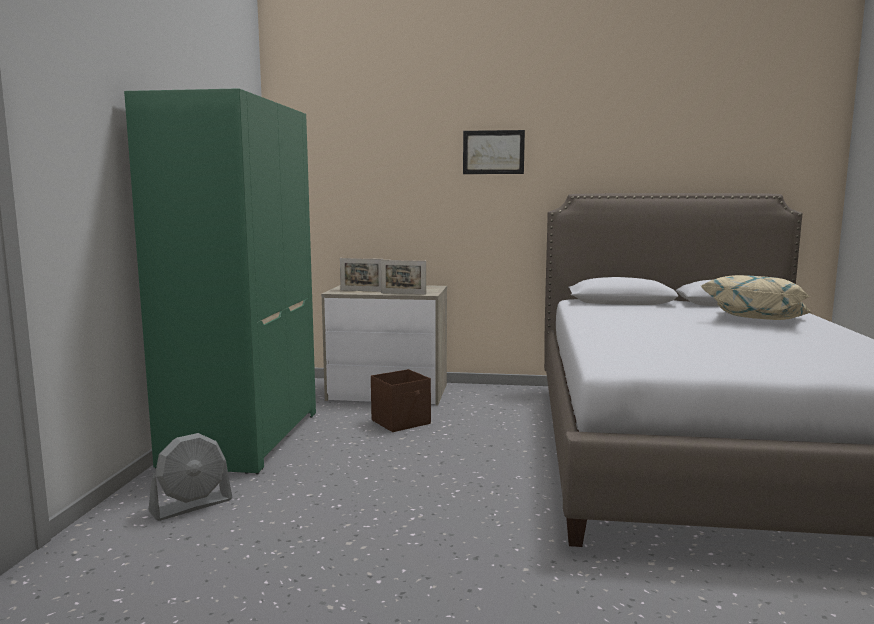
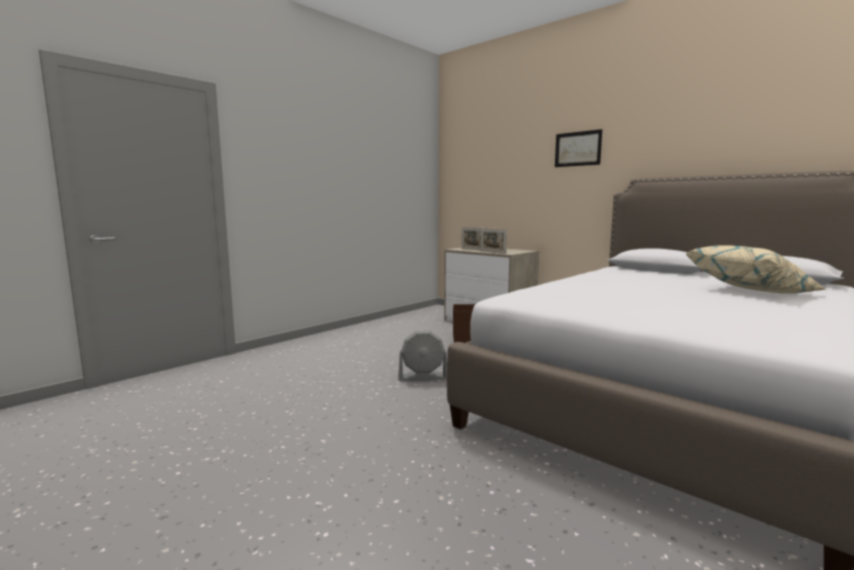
camera: 35 degrees right, 0 degrees up
(191, 506) = (303, 353): grey fan -> grey fan (423, 377)
(242, 437) = (373, 330): green wardrobe -> none

